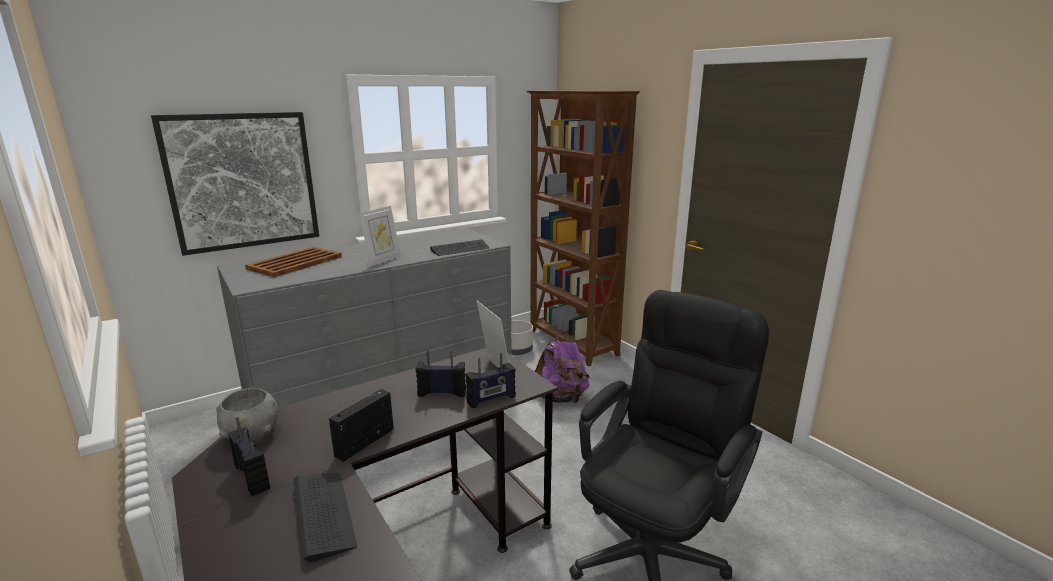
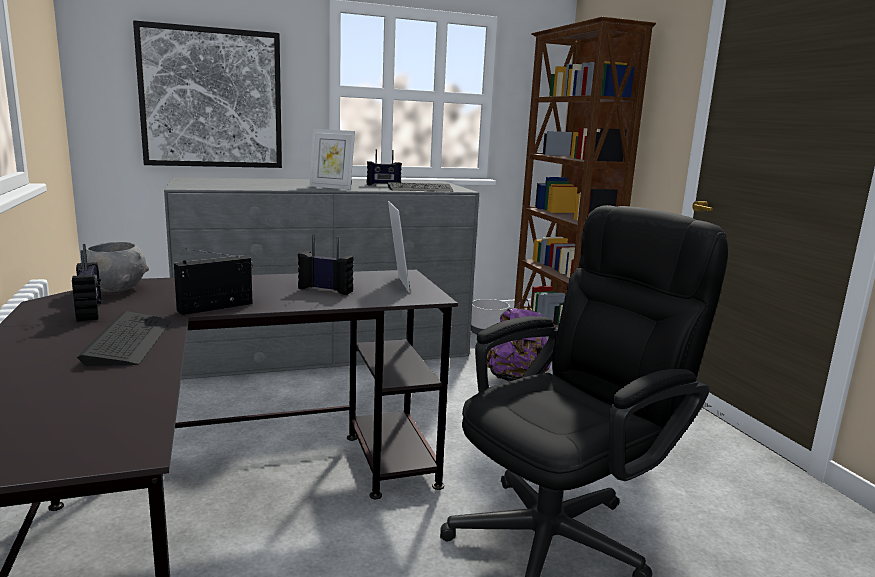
camera: 15 degrees right, 5 degrees down
(296, 262) = (245, 181): brown tray -> none
(383, 260) = (331, 187): picture frame -> picture frame turned 60 degrees clockwise
(491, 399) = (374, 300): radio -> radio (383, 185)

